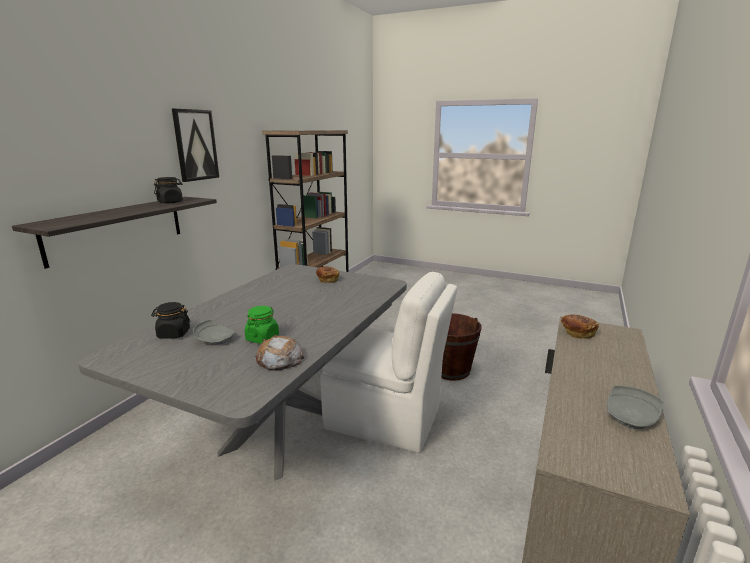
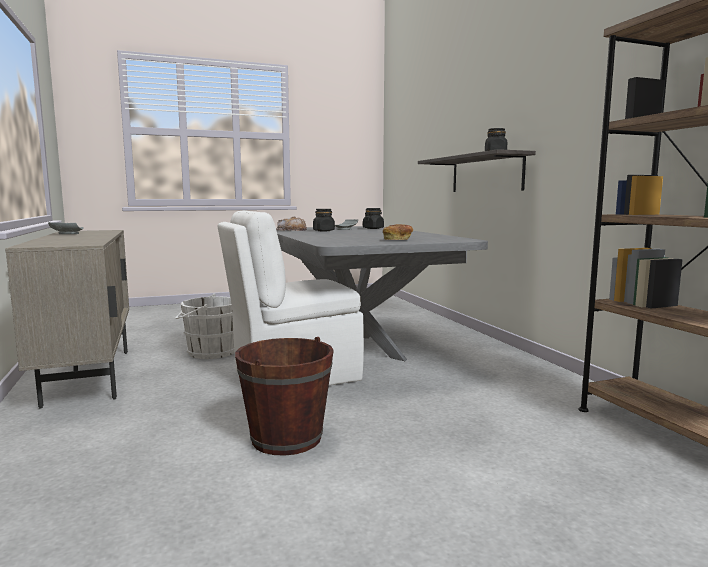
camera: 135 degrees right, 10 degrees down
(195, 145) = (556, 90): picture -> none
(262, 338) = (324, 231): green jar -> black jar
(413, 521) = (209, 352): none -> white bucket
(577, 333) = (87, 242): bread -> none

